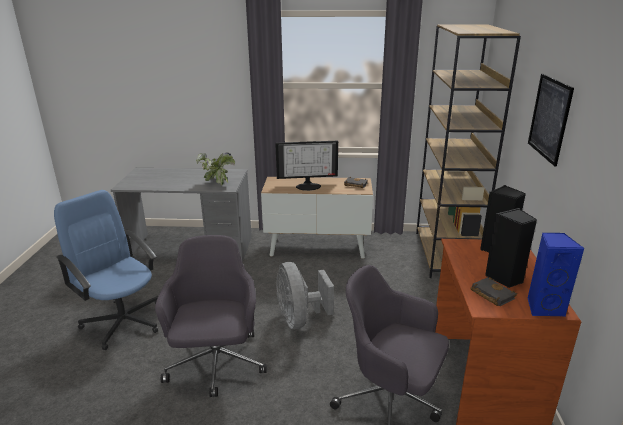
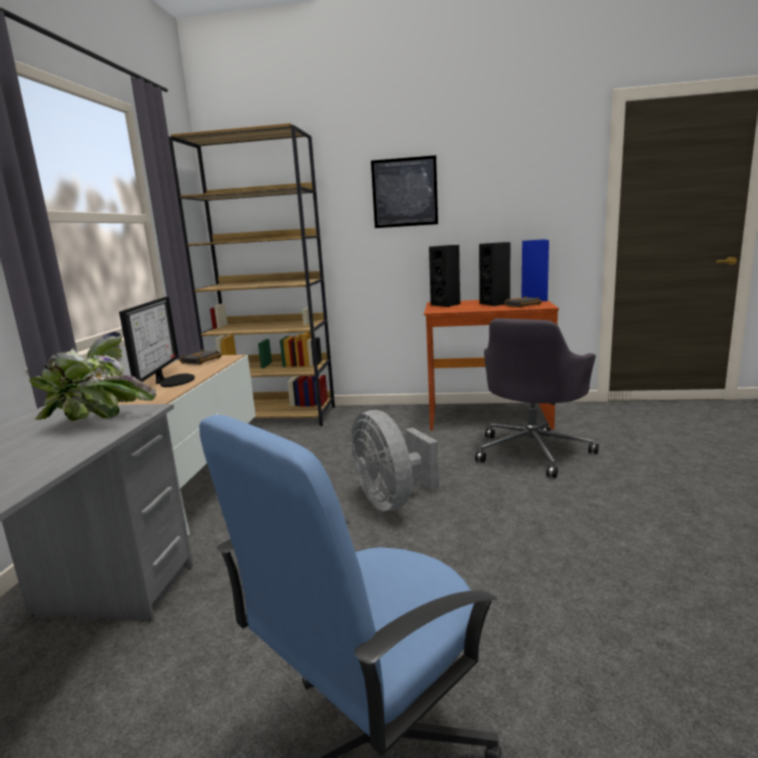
camera: 85 degrees left, 10 degrees down
(216, 364) = (506, 566): grey office chair -> none
(300, 319) = (392, 500): grey fan -> grey fan turned 75 degrees clockwise

